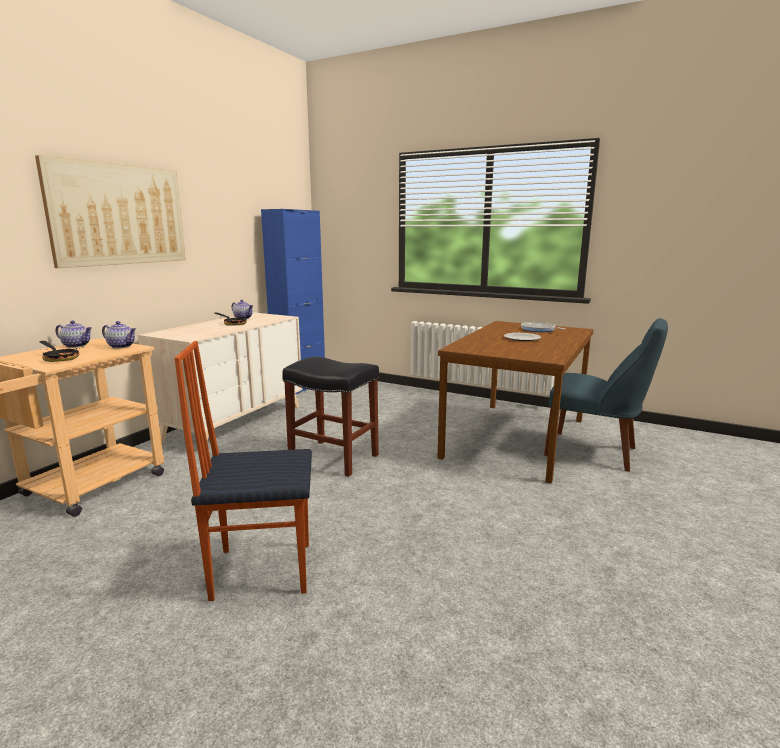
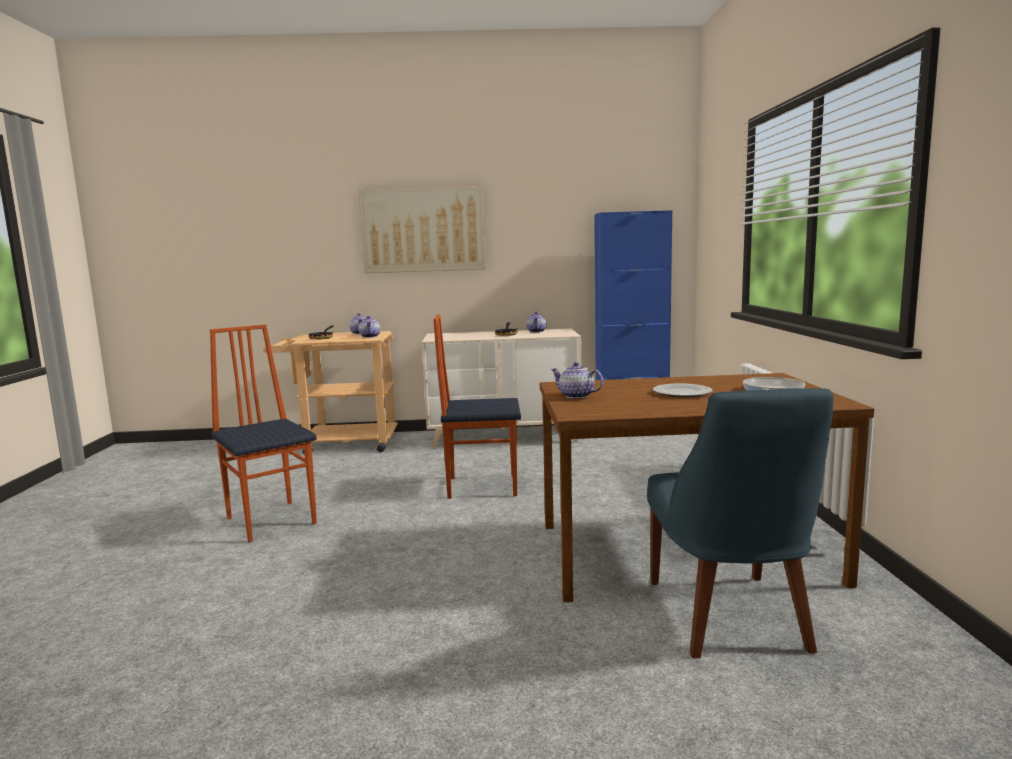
camera: 60 degrees right, 5 degrees down
(332, 457) = (481, 486): black stool -> chair
(500, 352) = (575, 396): none -> teapot

